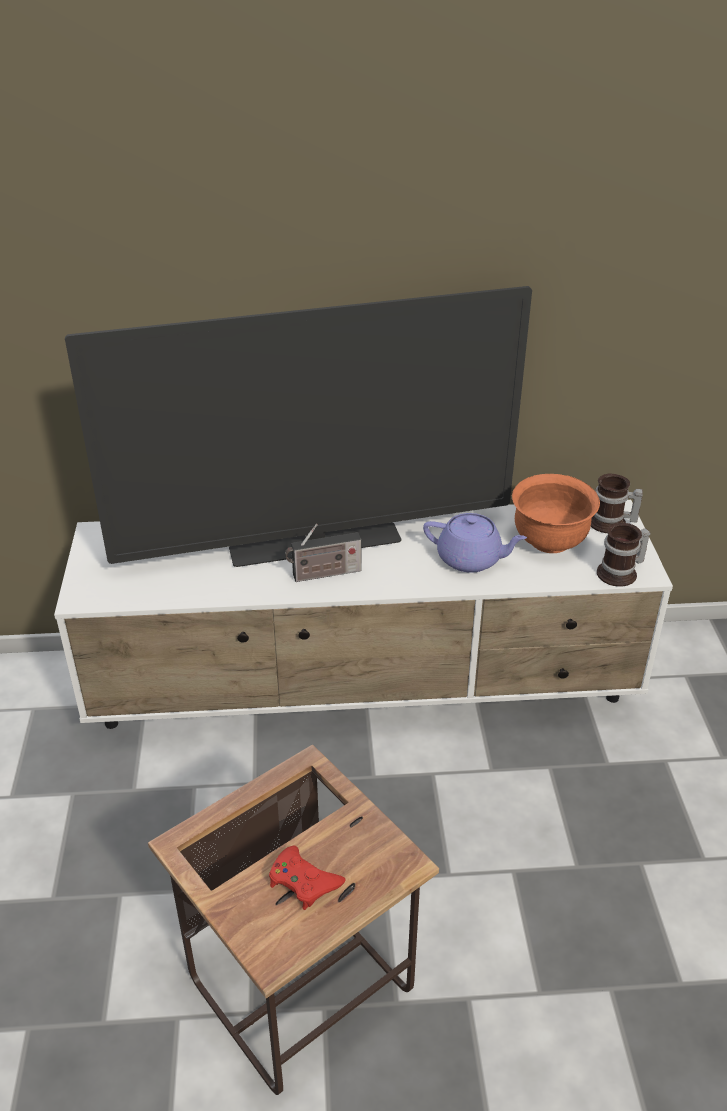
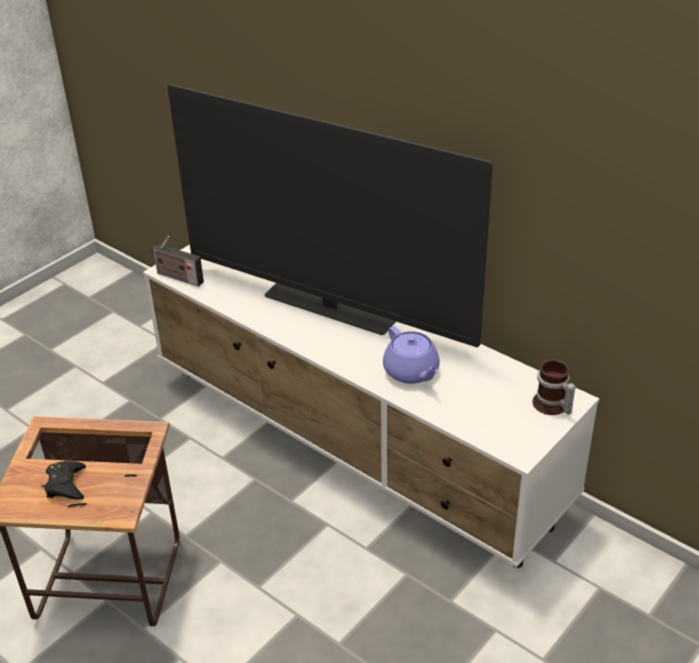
camera: 45 degrees right, 0 degrees up
(303, 881) = (66, 485): red game controller -> black game controller
(324, 574) = (307, 329): radio -> radio (177, 277)
(549, 541) = (485, 392): orange bowl -> none
(621, 574) = (501, 442): mug -> none

